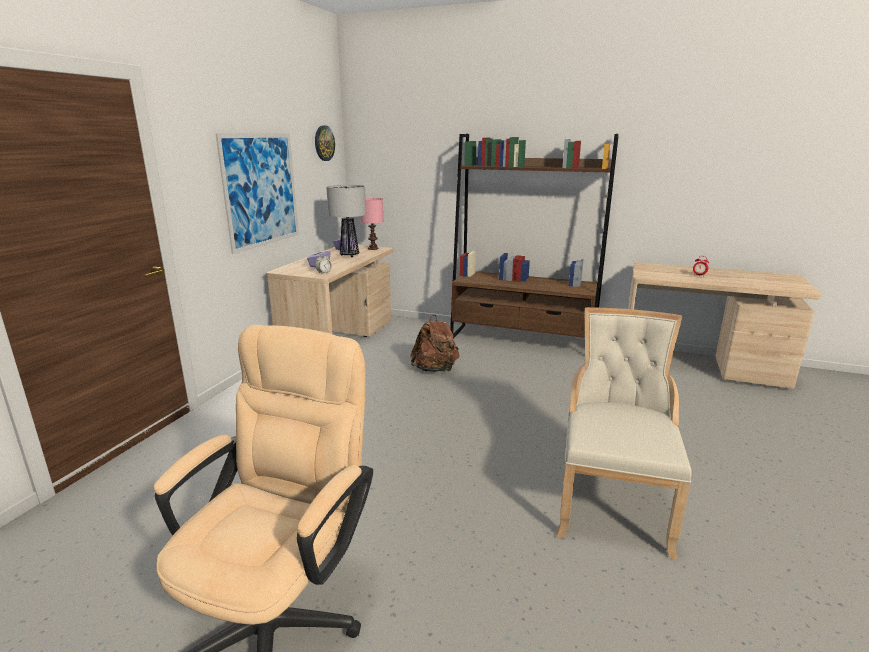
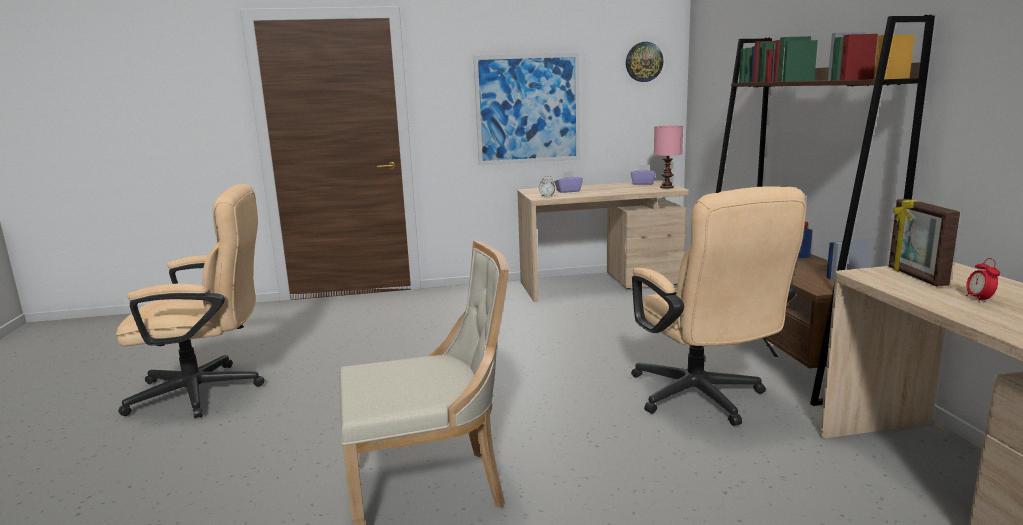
camera: 60 degrees right, 5 degrees down
(349, 255) = (622, 189): table lamp -> none
(435, 370) = (607, 334): brown backpack -> none
(560, 379) = (702, 399): none -> beige office chair
(657, 272) = (915, 277): none -> picture frame

